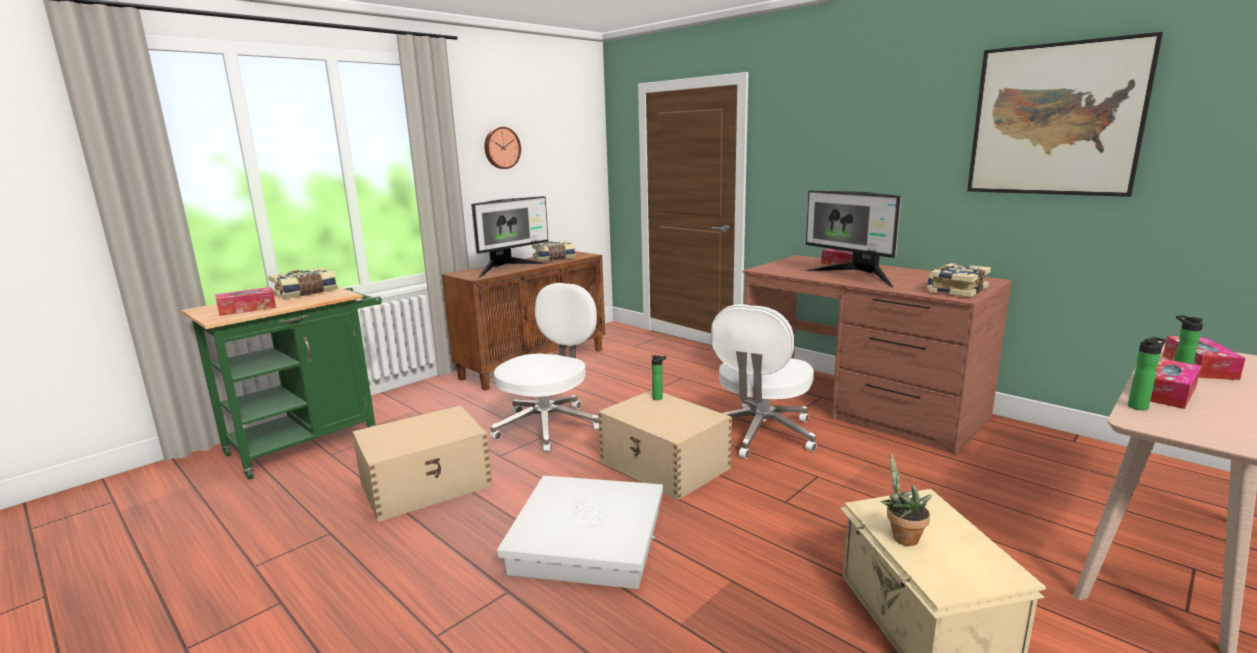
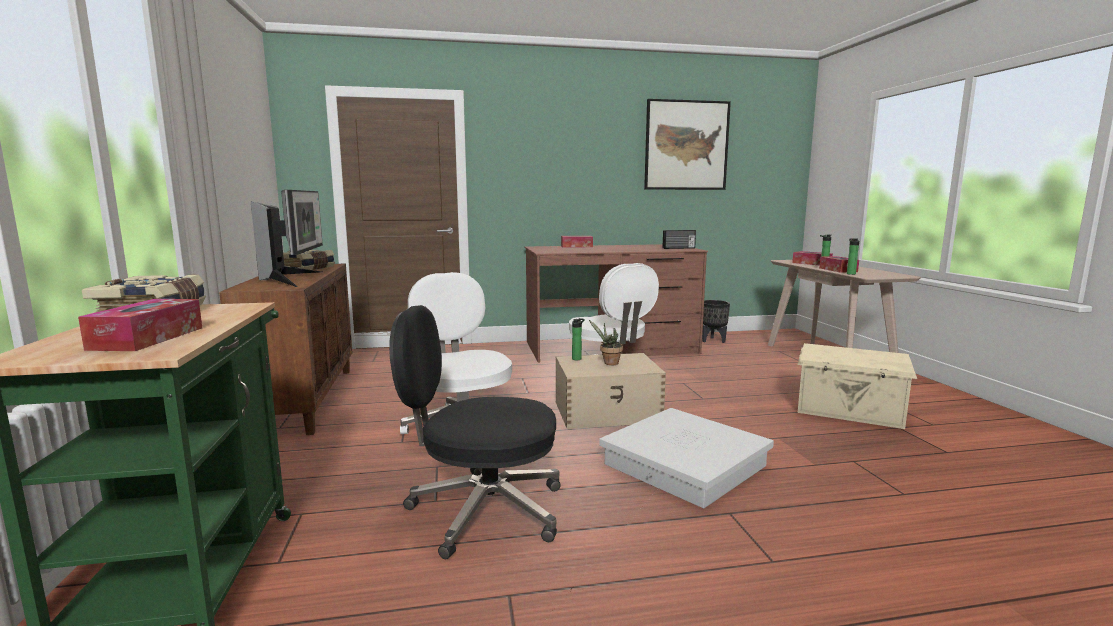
camera: 55 degrees left, 5 degrees down
(427, 484) = (483, 510): beige storage box -> black office chair
(501, 148) = (217, 131): wall clock -> none
(855, 276) = (611, 249): monitor -> none
(901, 536) = (848, 360): potted plant -> potted plant (608, 363)
(955, 290) = (679, 248): book -> radio
(1036, 446) = (713, 340): none -> black planter

